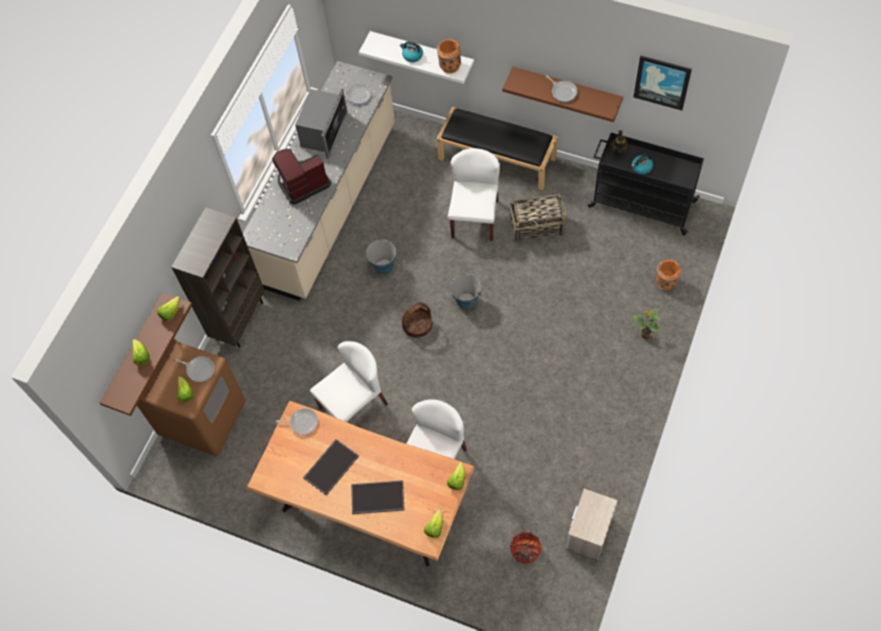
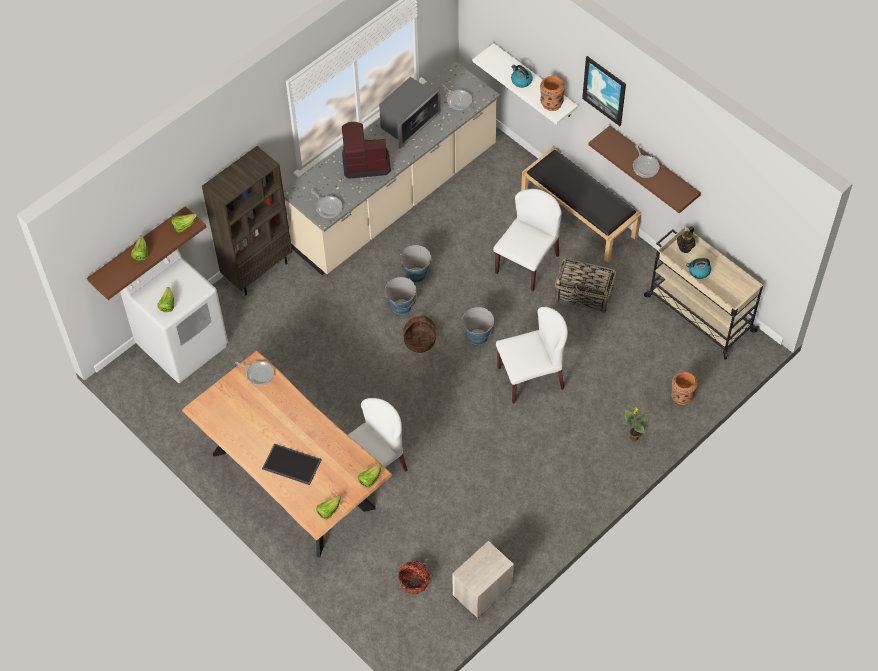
camera: 20 degrees right, 5 degrees down
(199, 369) = (189, 289): frying pan -> frying pan (328, 207)
(203, 417) = (183, 344): brown washing machine -> white washing machine
(331, 466) = (264, 421): tray -> none
(353, 405) = (323, 389): white chair -> white chair (531, 377)
(385, 300) = (401, 306): none -> bucket
(641, 204) = (698, 313): black cart -> beige cart
(662, 82) = (734, 190): picture -> picture (604, 90)

